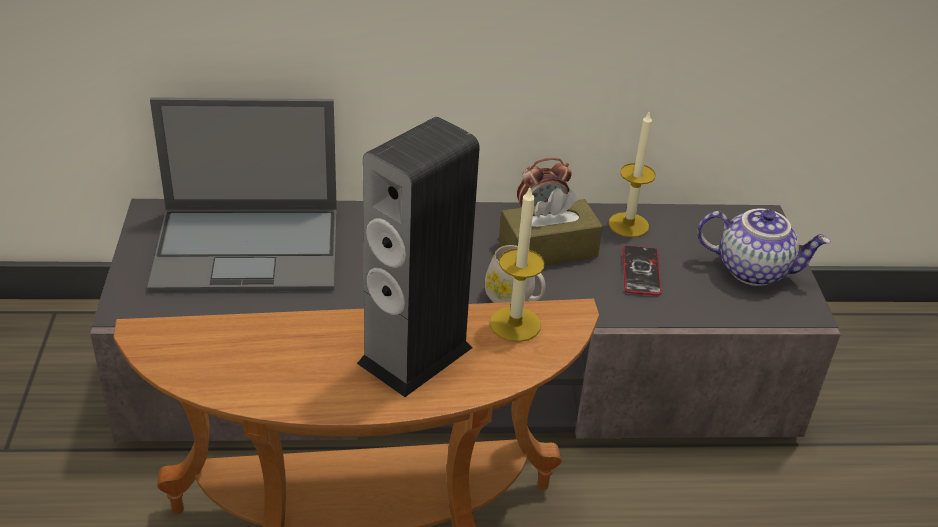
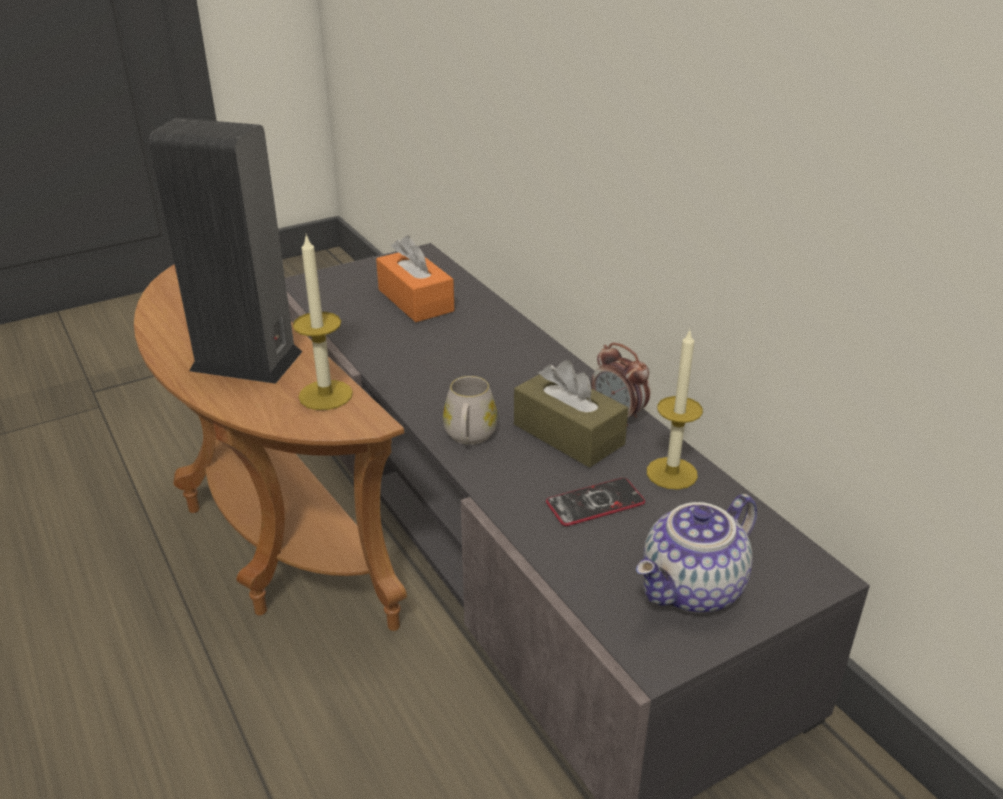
camera: 65 degrees right, 5 degrees down
(250, 249) = (415, 300): laptop -> orange tissue box
(753, 269) = (693, 590): teapot -> teapot turned 60 degrees clockwise

